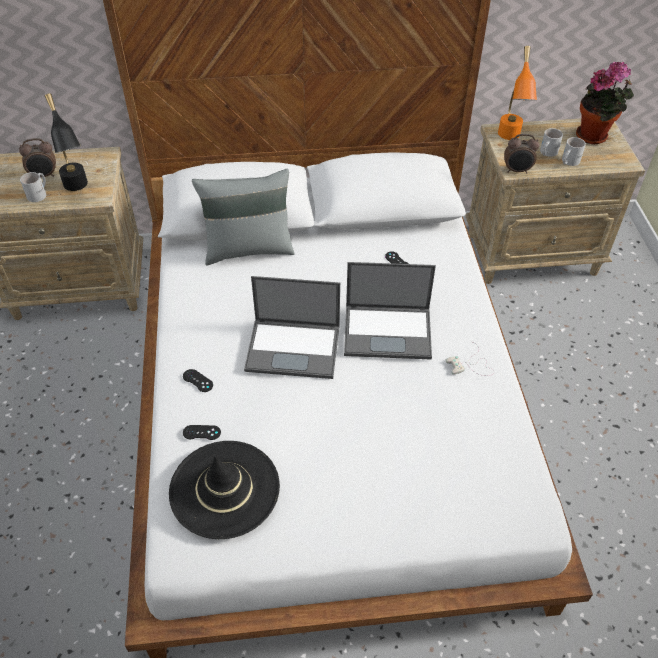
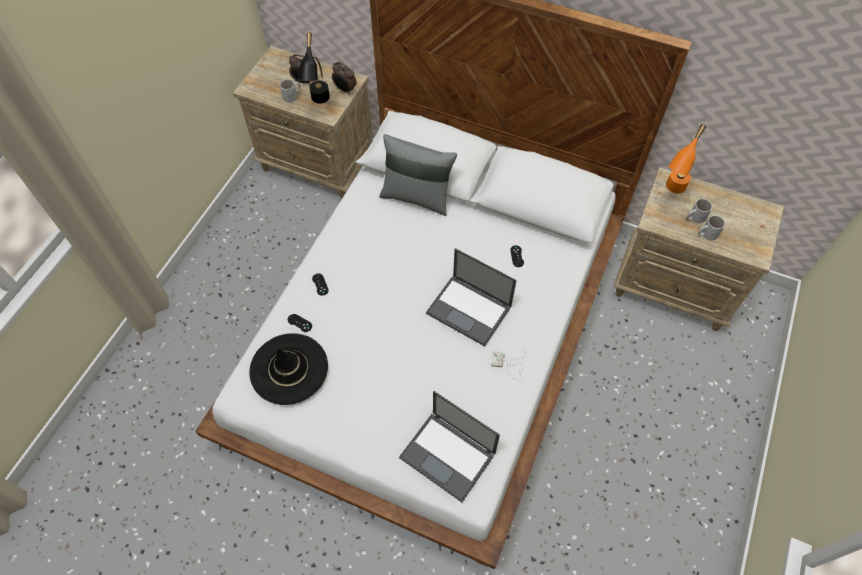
camera: 30 degrees right, 10 degrees up
(294, 348) = (396, 291): laptop -> laptop (448, 456)
(517, 171) = (654, 224): alarm clock -> alarm clock (345, 90)
(594, 136) = (750, 219): potted plant -> none

